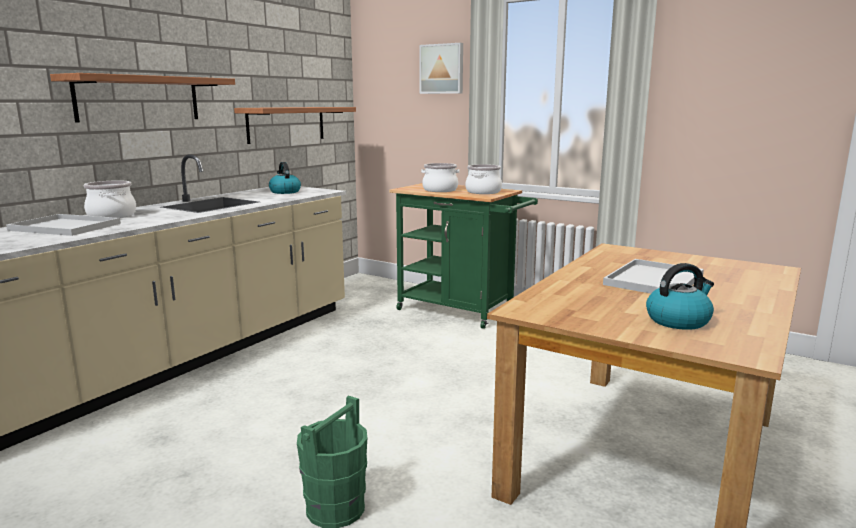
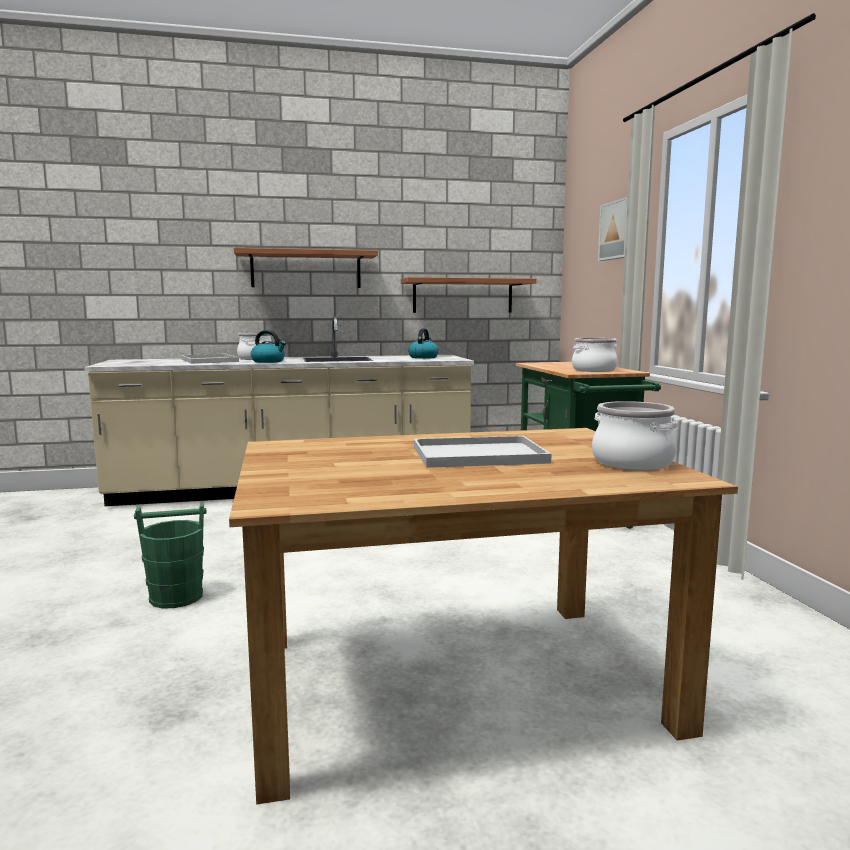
camera: 45 degrees right, 5 degrees down
(440, 190) = (559, 366): cooking pot -> cooking pot (632, 462)
(678, 320) = (342, 476): kettle -> kettle (268, 361)

